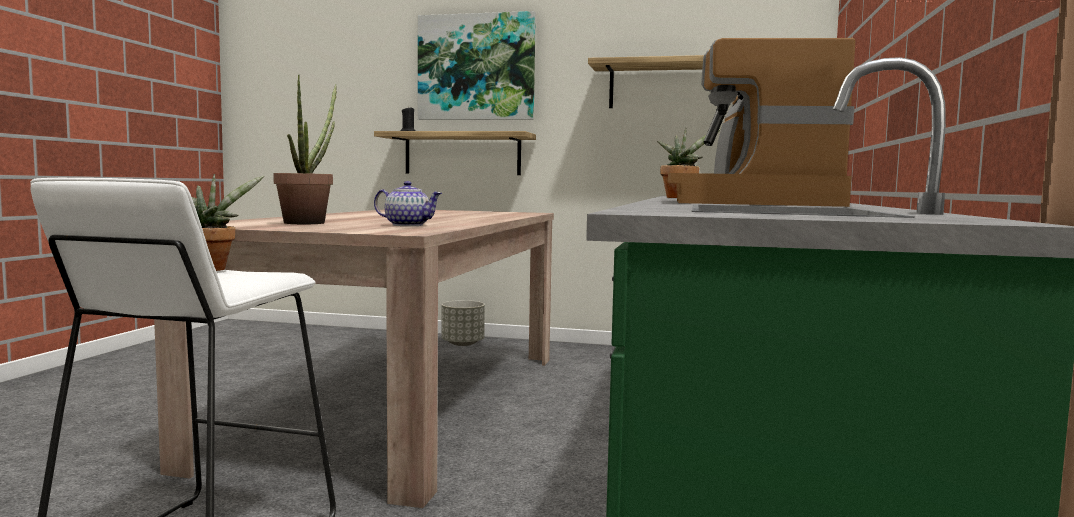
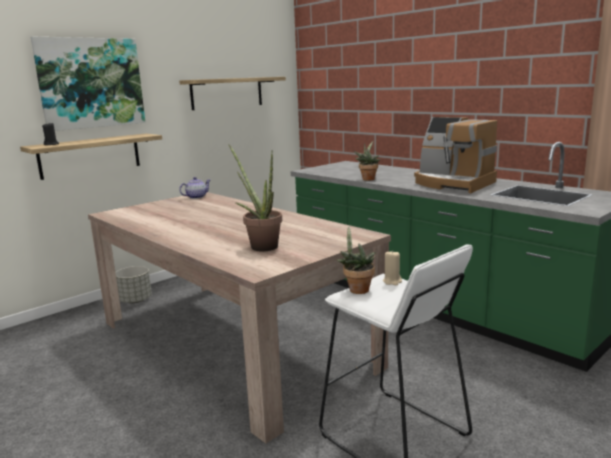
camera: 55 degrees left, 10 degrees up
(256, 274) = (392, 281): none -> beige candle
(407, 225) = (306, 229): teapot -> teapot (196, 197)

